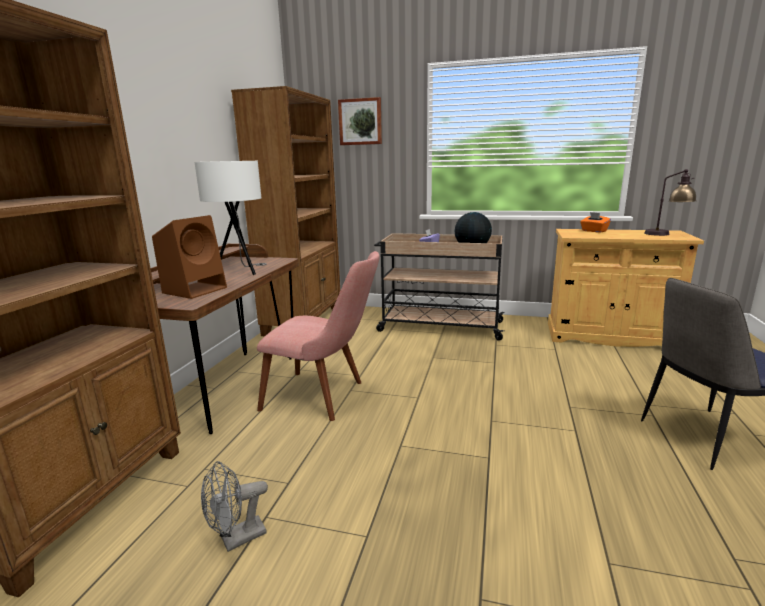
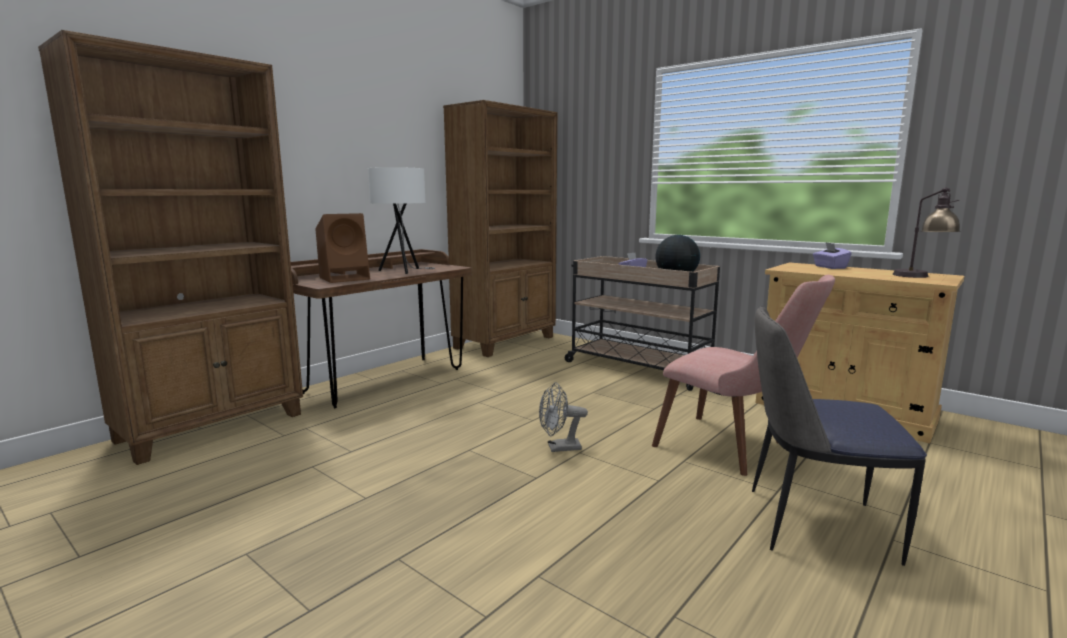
camera: 25 degrees right, 5 degrees down
(237, 539) = (279, 473): grey fan -> grey fan (559, 448)
(325, 396) = (451, 402): pink chair -> pink chair (735, 448)
(360, 122) = (588, 134): picture -> none
(594, 231) = (829, 267): orange tissue box -> purple tissue box

